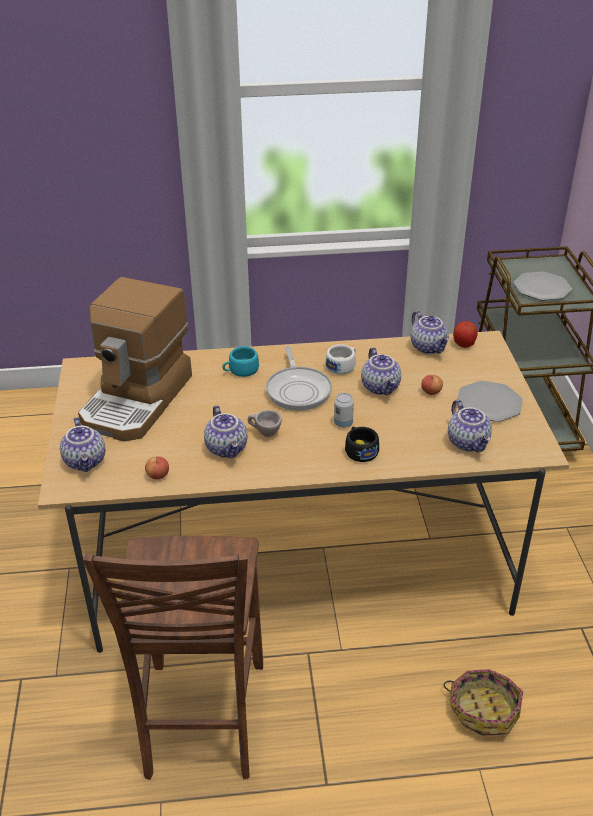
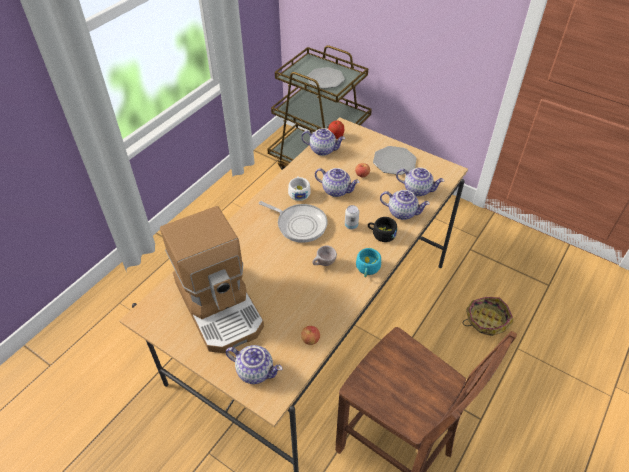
camera: 50 degrees left, 10 degrees up
(227, 448) = (319, 290): teapot -> teapot (402, 212)
(240, 370) = (249, 237): turquoise cup -> turquoise cup (367, 269)

